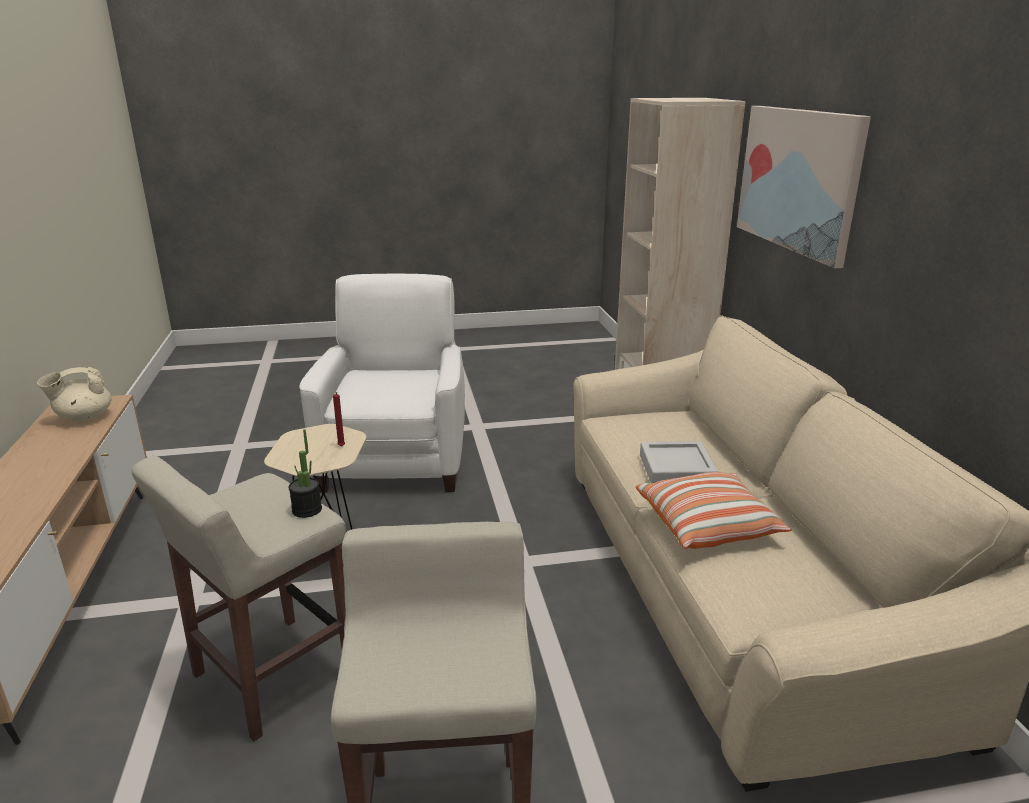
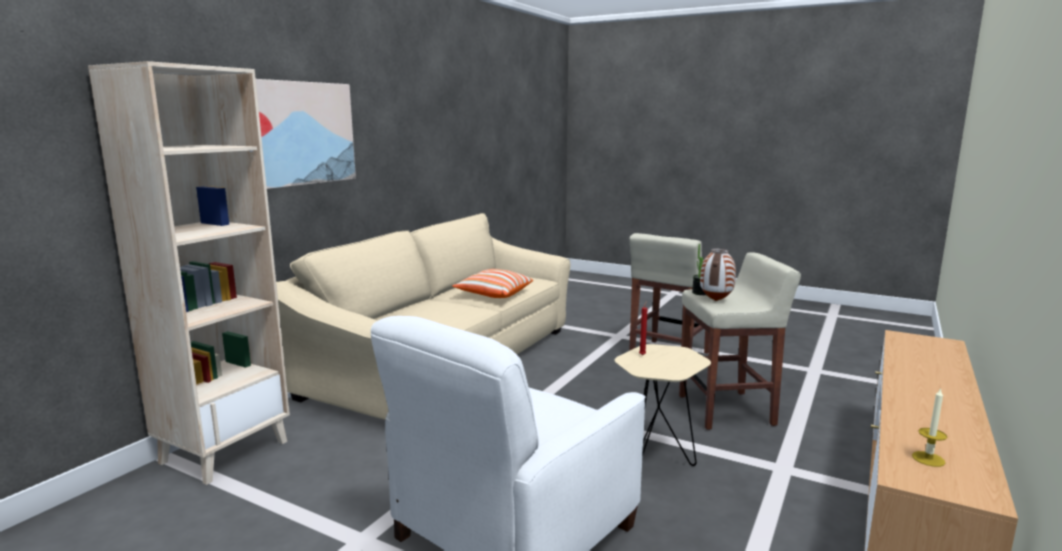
camera: 140 degrees left, 10 degrees down
(84, 417) = (928, 459): beige teapot -> candle
(275, 495) = (715, 301): none -> vase
(676, 469) = (454, 307): grey tray -> none

